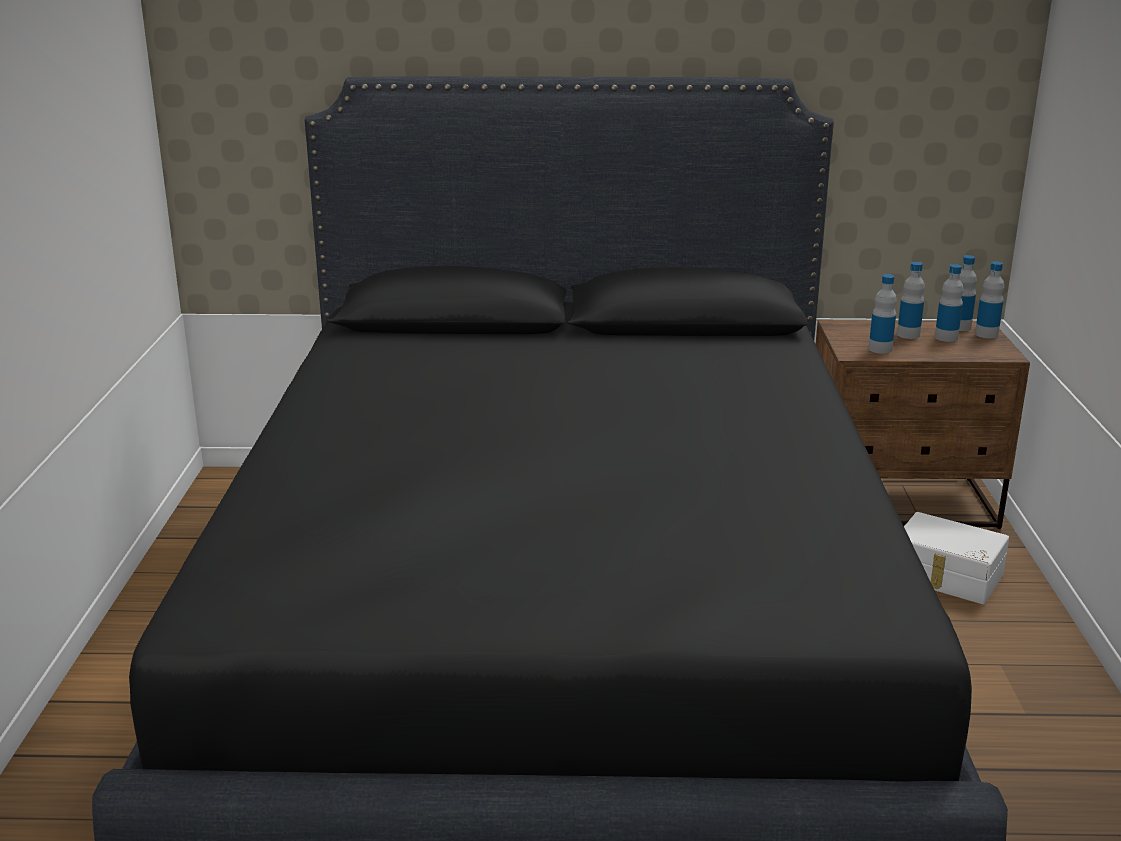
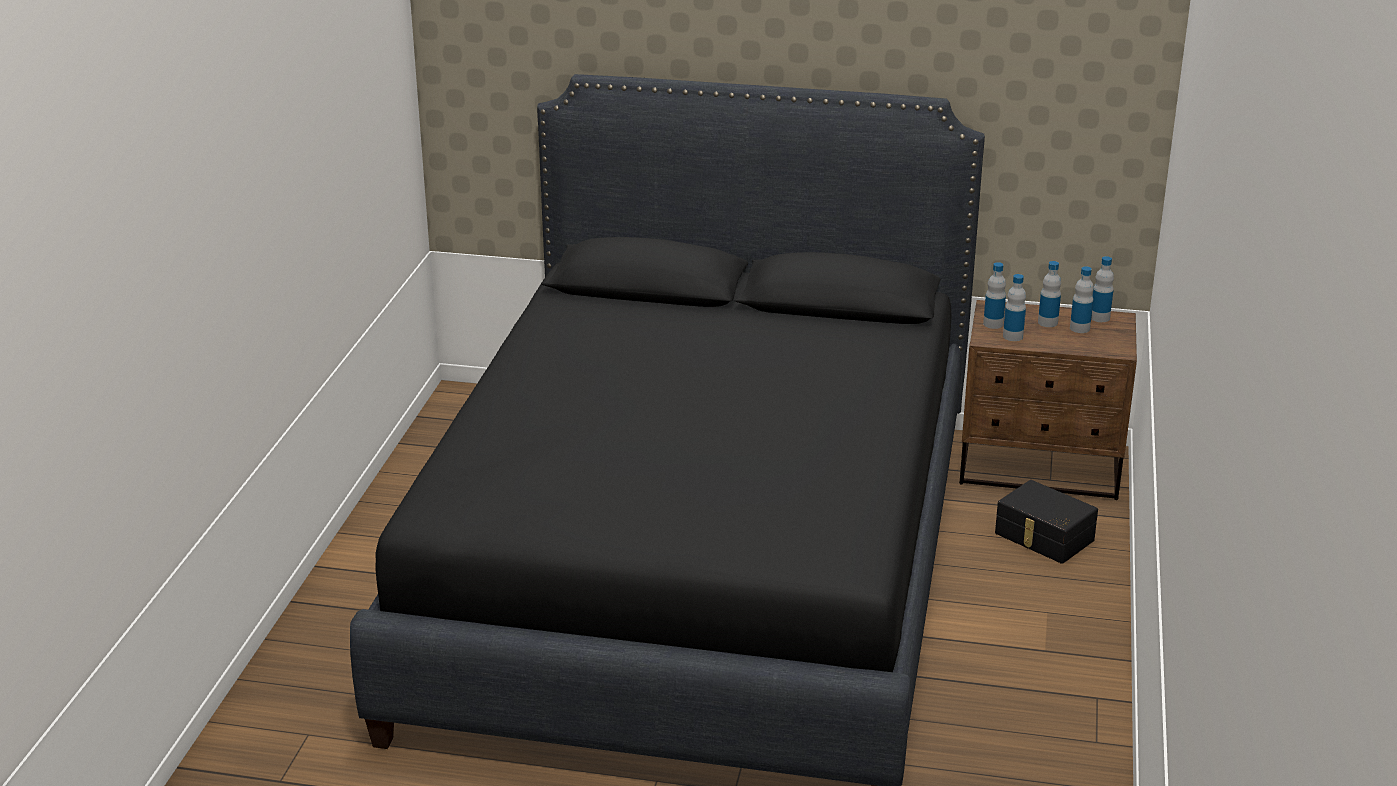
camera: 10 degrees right, 5 degrees up
(945, 577) = (1043, 537): white storage box -> black storage box
(986, 334) = (1118, 327): bottle -> bottle (993, 324)

